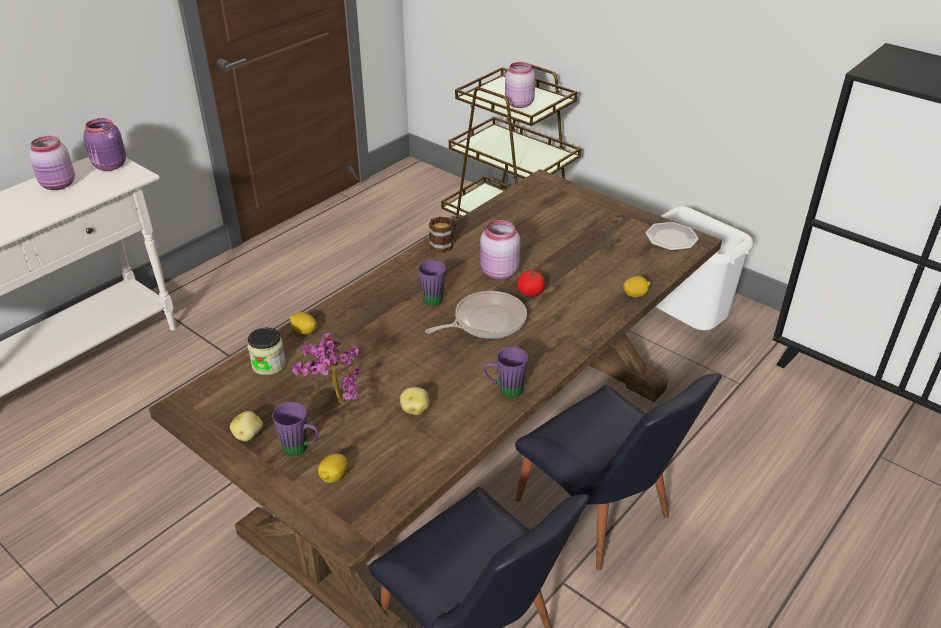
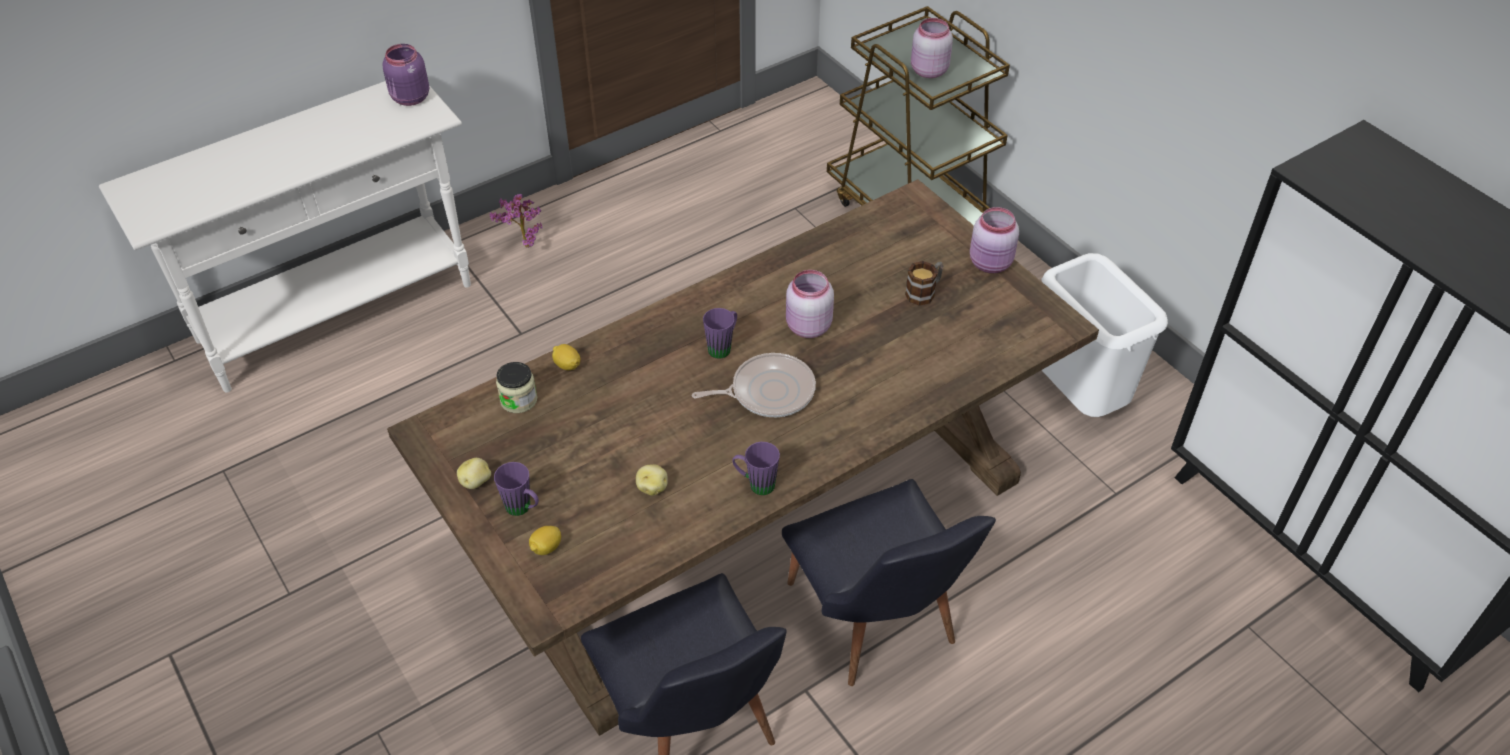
camera: 15 degrees right, 10 degrees up
(59, 185) = (350, 118): pink jar -> pink jar (991, 264)
(334, 402) = (573, 460): potted plant -> potted plant (523, 245)
(444, 243) = (760, 273): mug -> mug (924, 292)
(530, 292) = (833, 361): tomato -> none
(635, 295) = (954, 389): lemon -> none
(671, 238) = (1036, 316): plate -> none

